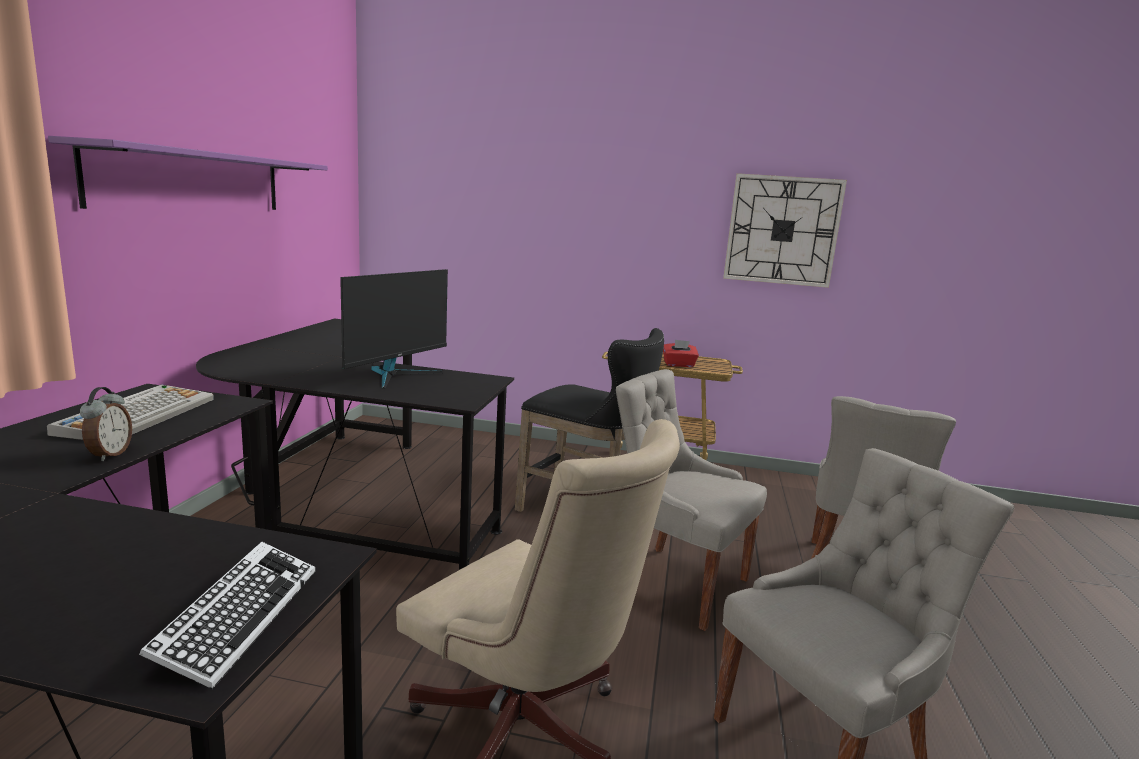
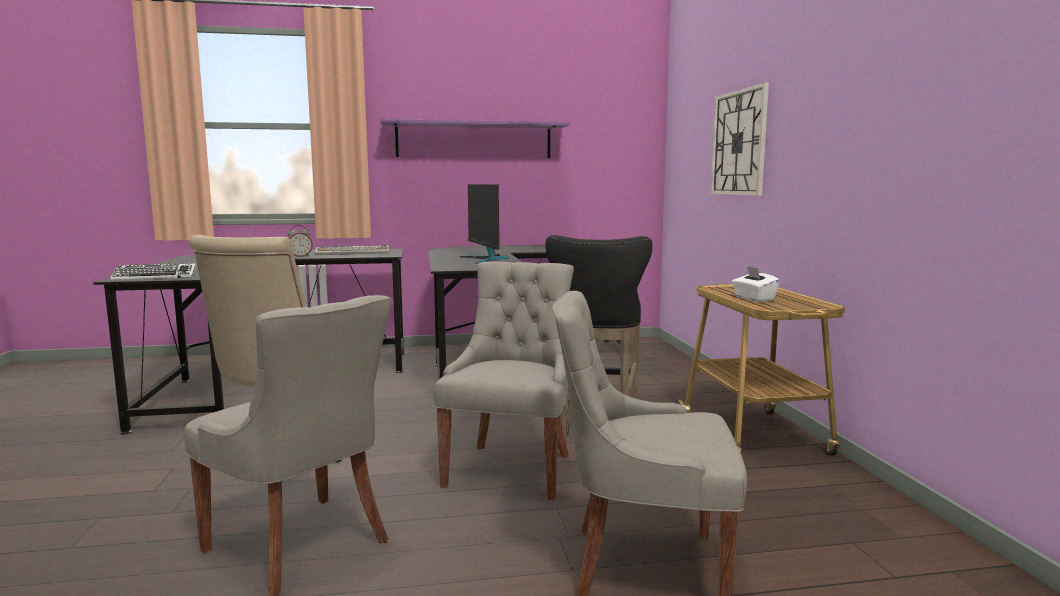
camera: 70 degrees right, 5 degrees down
(396, 375) = (485, 259): monitor -> monitor turned 60 degrees clockwise
(679, 365) = (753, 299): red tissue box -> white tissue box
(782, 230) = (922, 114): wall clock -> wall clock (739, 143)

